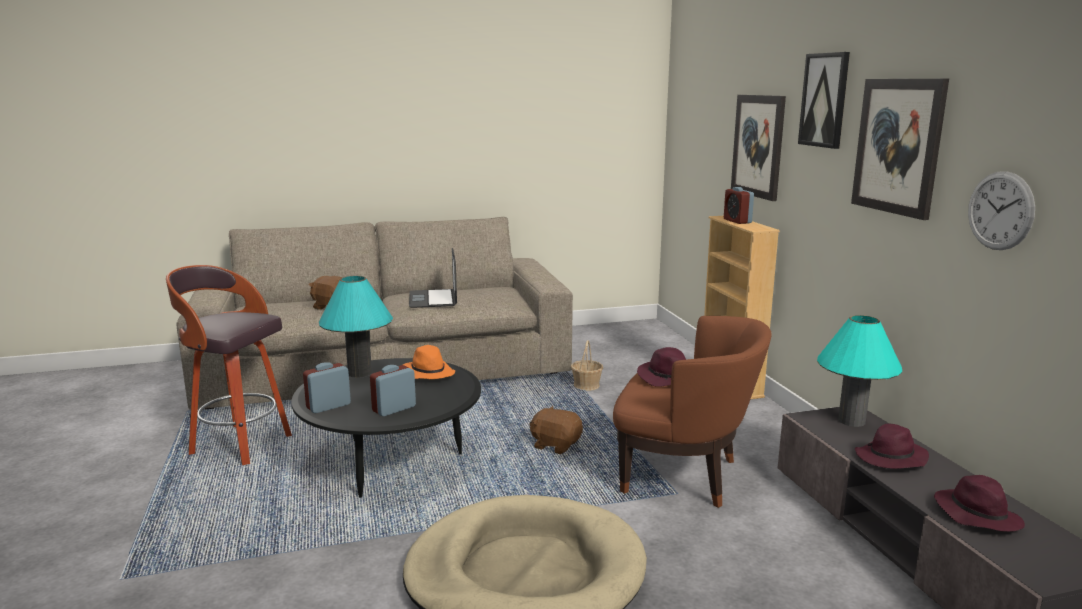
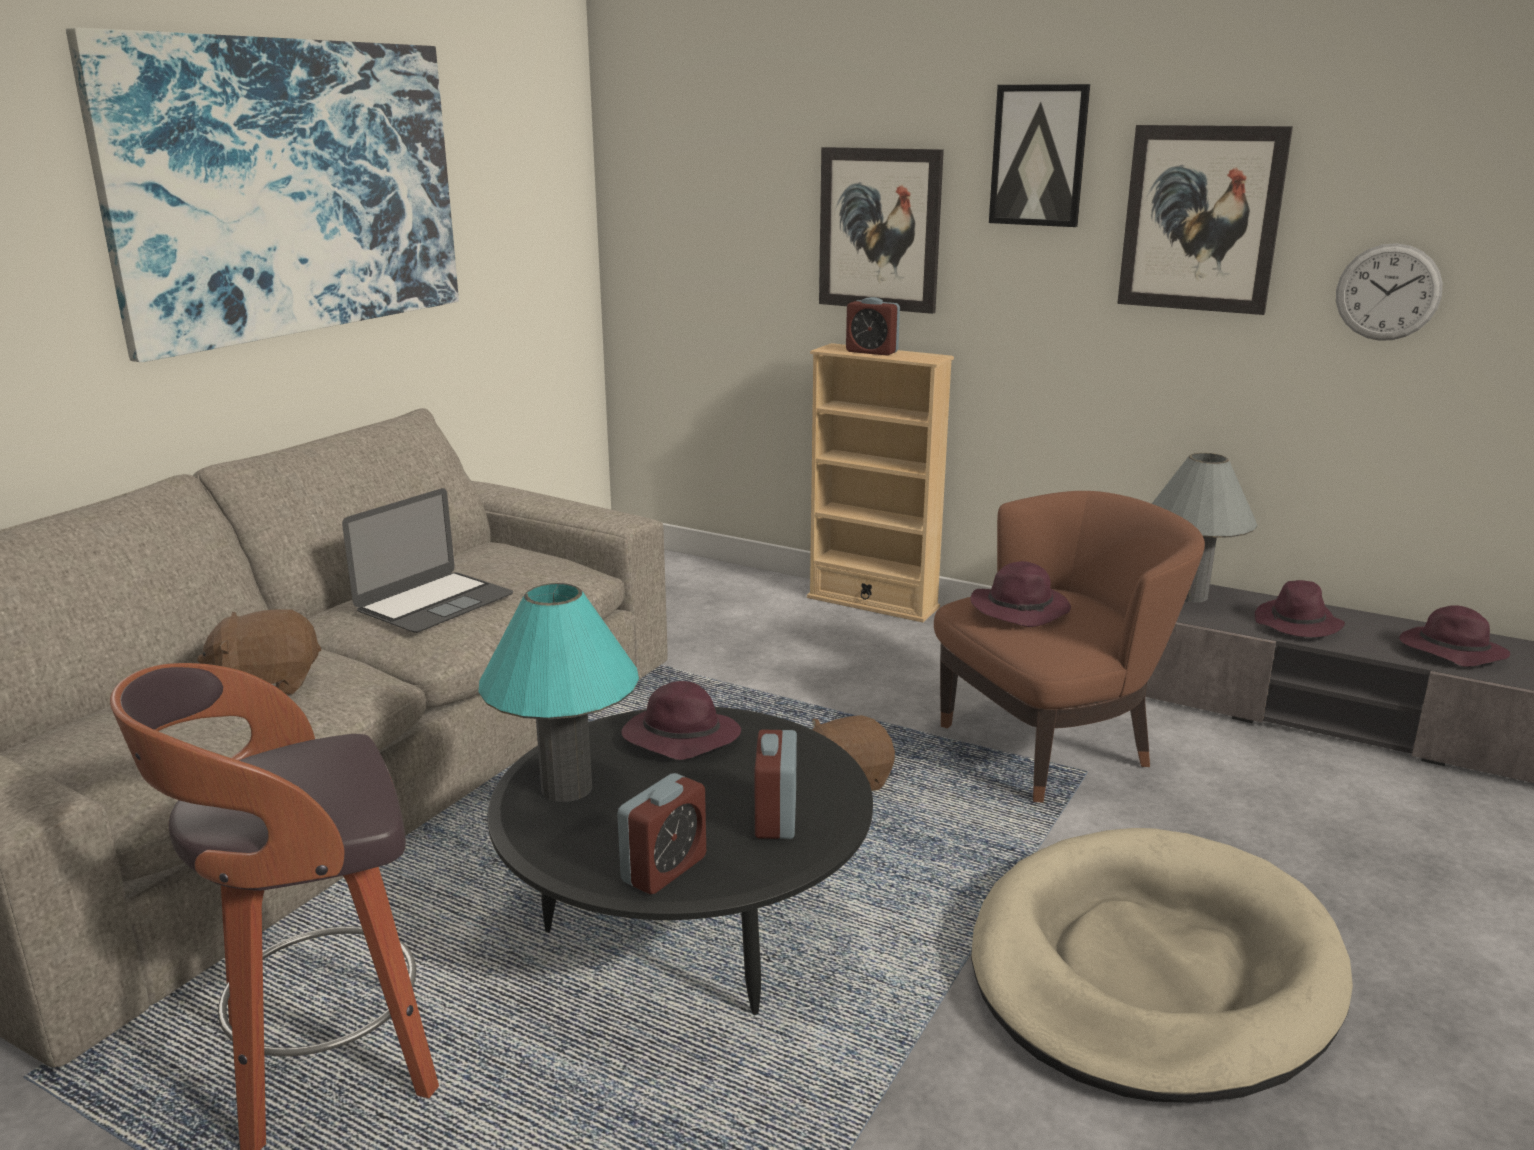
camera: 45 degrees left, 5 degrees up
(328, 406) = (664, 869): alarm clock -> alarm clock turned 150 degrees counterclockwise
(427, 373) = (679, 738): orange hat -> purple hat
(433, 299) = (434, 602): laptop -> laptop turned 90 degrees counterclockwise
(456, 107) = (291, 188): none -> picture
(586, 385) = (715, 674): basket -> none
(851, 421) = (1189, 596): turquoise table lamp -> grey table lamp

